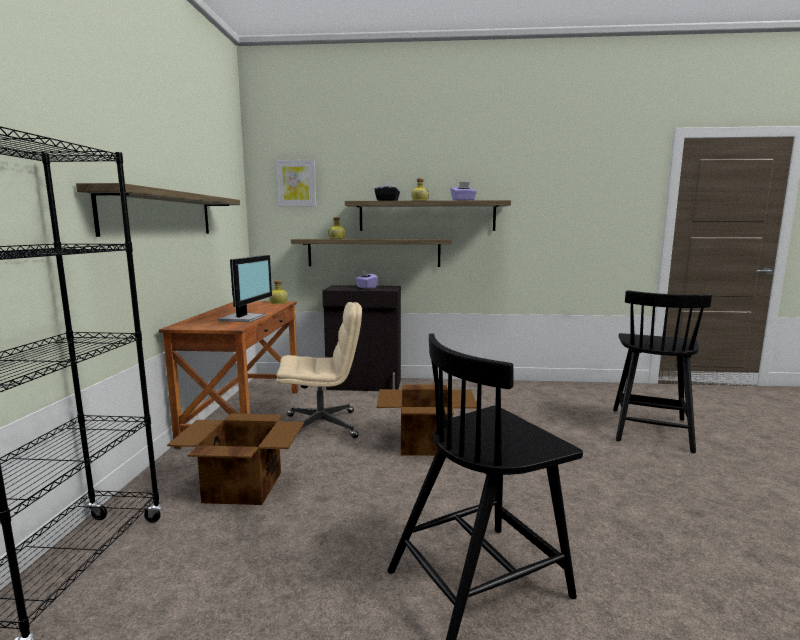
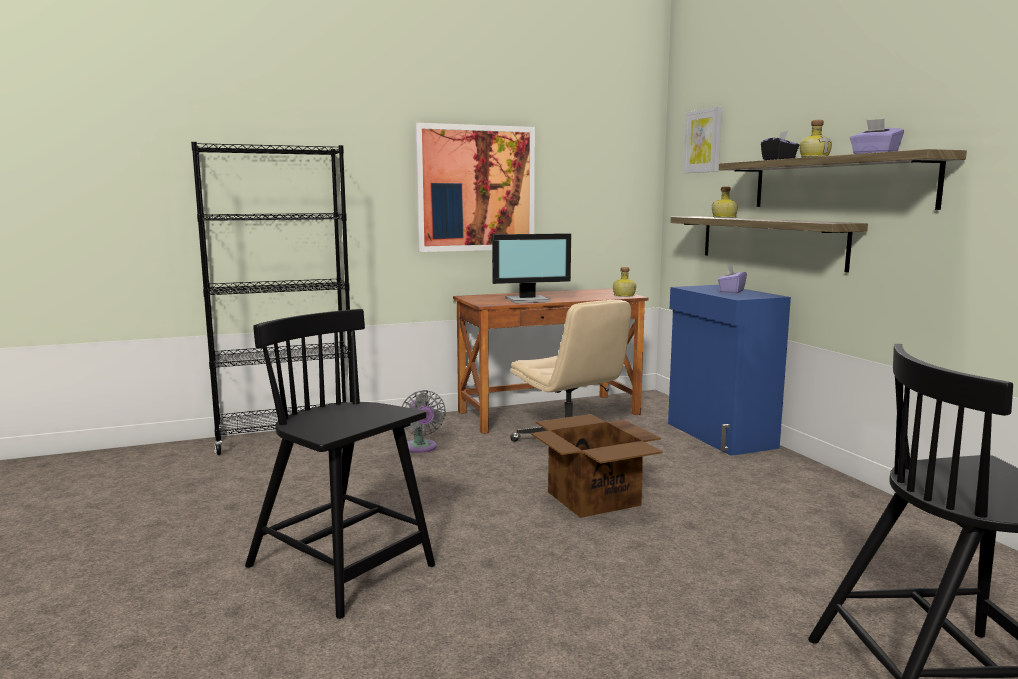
camera: 65 degrees right, 0 degrees up
(161, 214) = (476, 188): shelf -> picture
(242, 486) = (420, 448): cardboard box -> grey fan
(365, 385) = (719, 435): black cabinet -> blue cabinet

